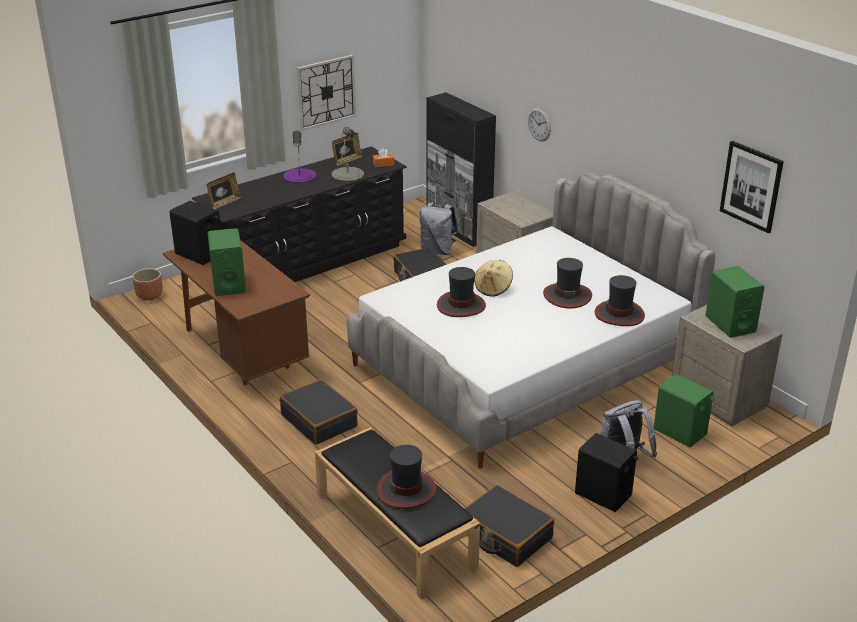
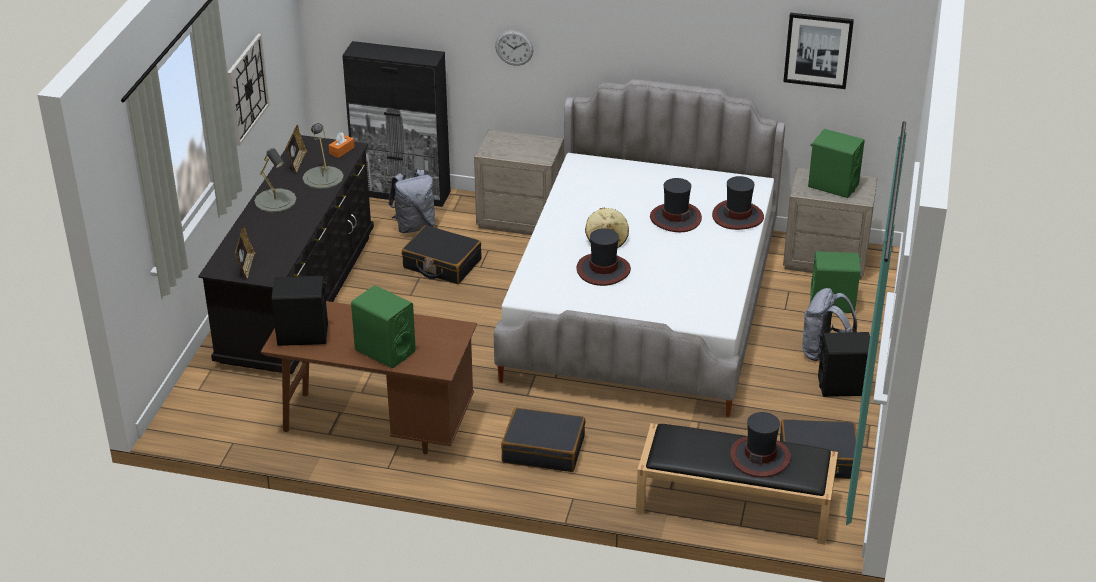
camera: 40 degrees left, 5 degrees up
(149, 296) = (184, 417): brown planter -> none
(299, 176) = (275, 200): purple table lamp -> grey table lamp

